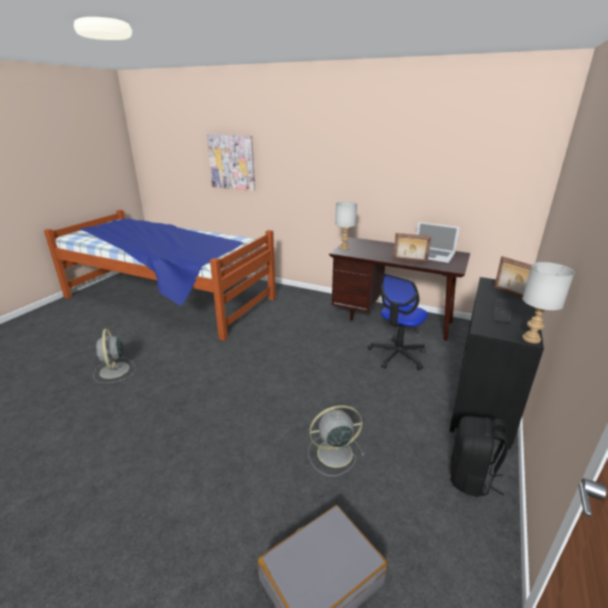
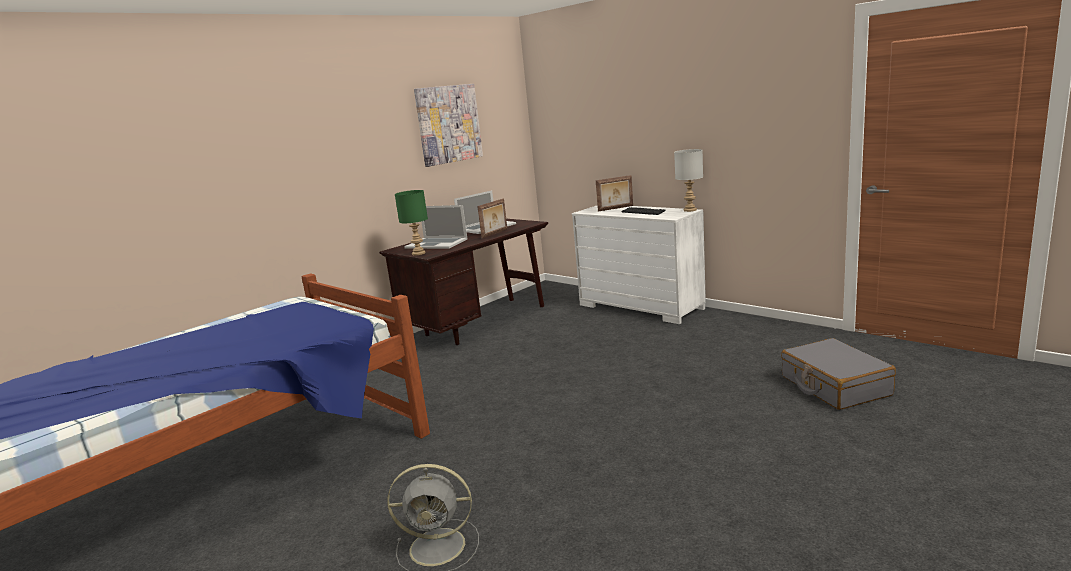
camera: 70 degrees left, 10 degrees down
(232, 162) = (134, 196): picture -> picture (448, 124)
(333, 453) = (696, 372): grey fan -> none
(344, 248) = (419, 253): grey table lamp -> green table lamp
(373, 248) = (436, 243): none -> laptop
(397, 355) = (554, 329): office chair -> none
(471, 478) = (733, 325): black backpack -> none
(483, 398) = (641, 306): black dresser -> white dresser

